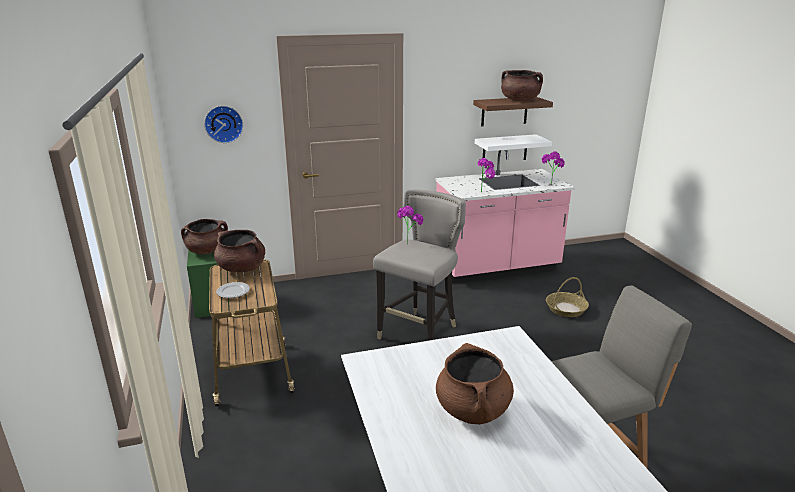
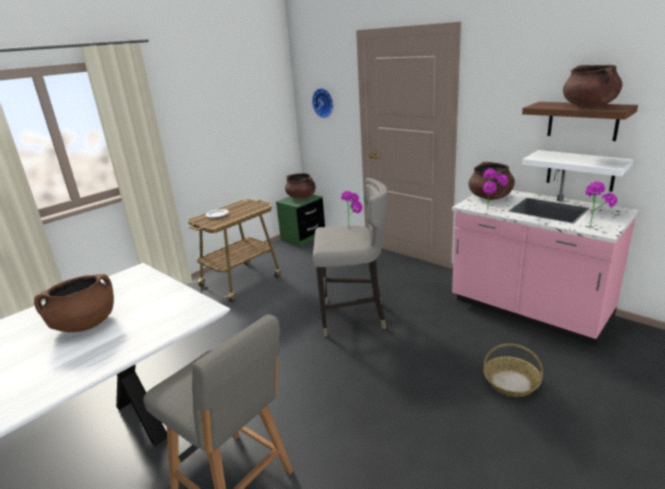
camera: 60 degrees right, 0 degrees up
(242, 268) = (251, 205): brown cooking pot -> brown cooking pot (490, 197)

